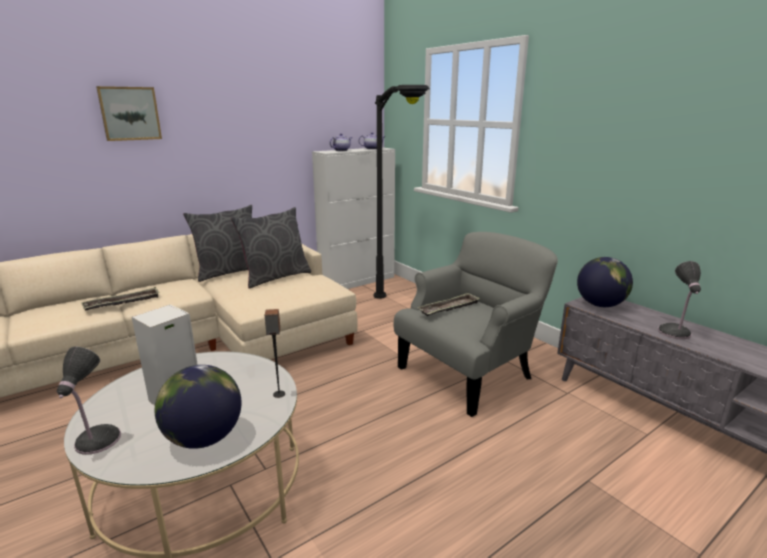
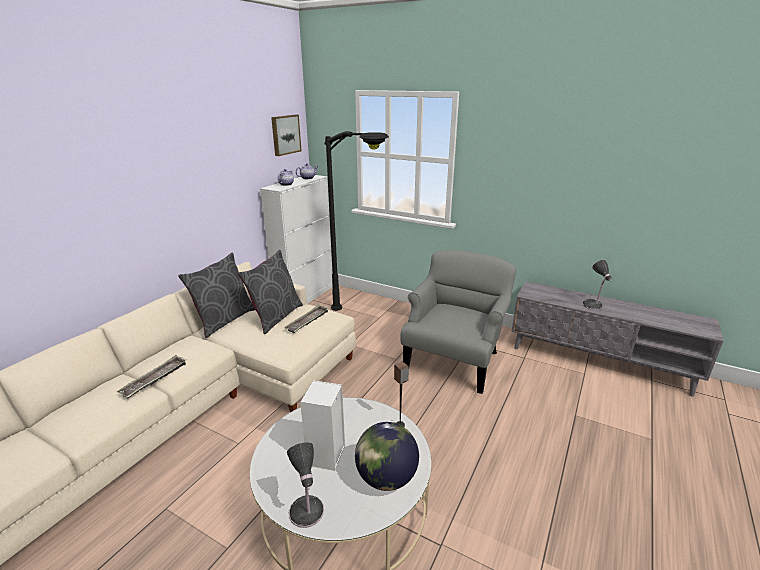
camera: 25 degrees left, 5 degrees up
(129, 113) = (100, 181): picture -> picture (285, 134)
(449, 308) = (441, 316): tray -> tray (307, 321)
(600, 305) = (537, 292): globe -> none

